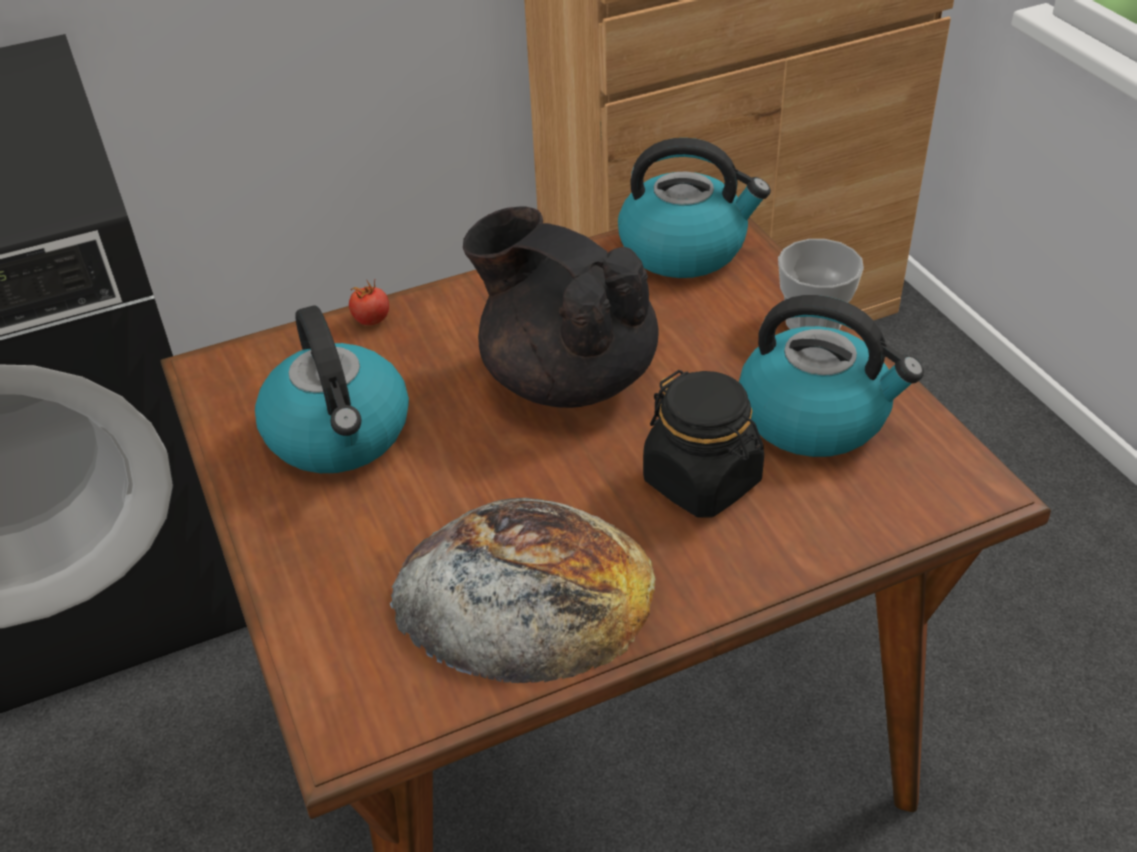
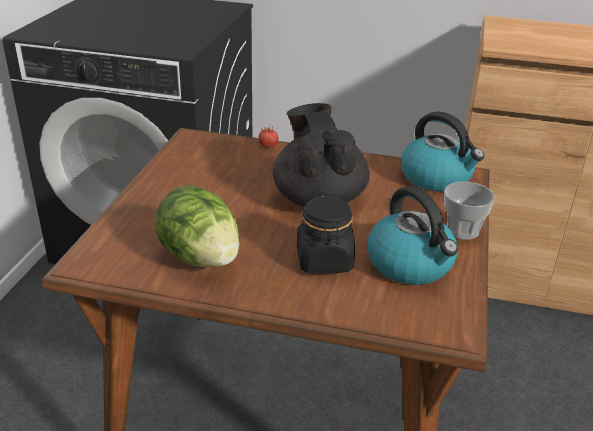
camera: 35 degrees right, 10 degrees down
(340, 434) = (205, 176): kettle -> none
(524, 590) = (201, 258): bread -> lettuce

